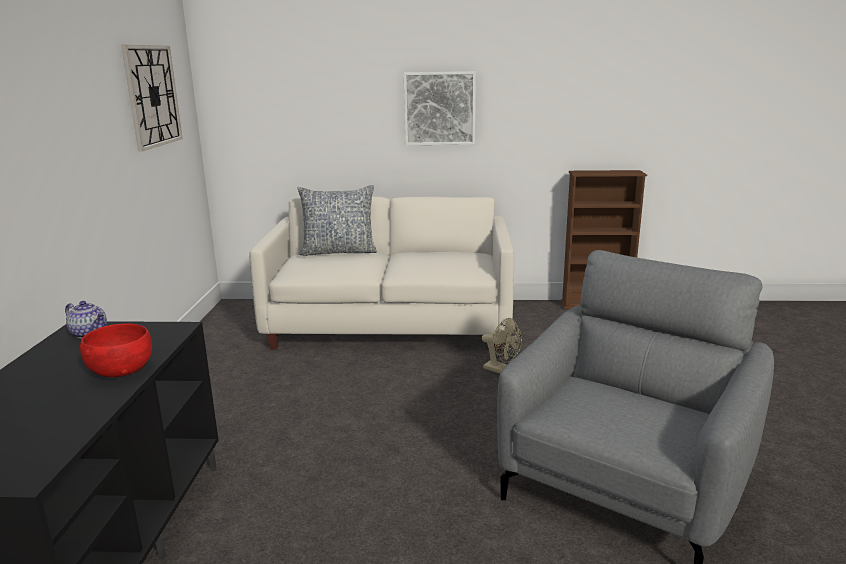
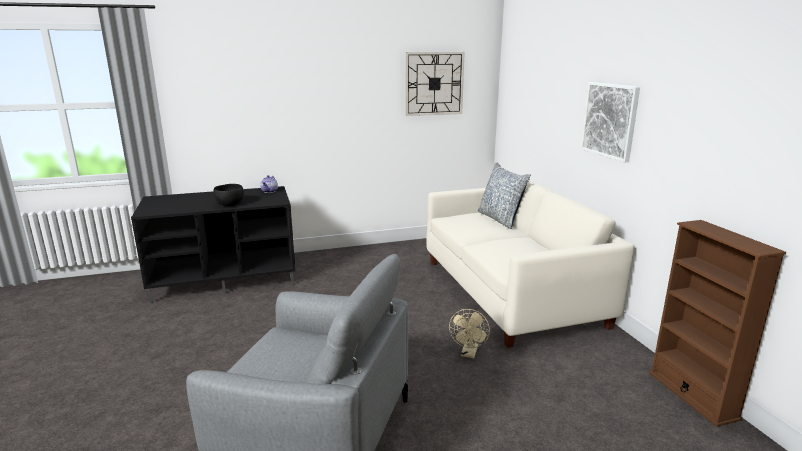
camera: 70 degrees right, 0 degrees up
(120, 371) = (230, 204): red bowl -> black bowl

